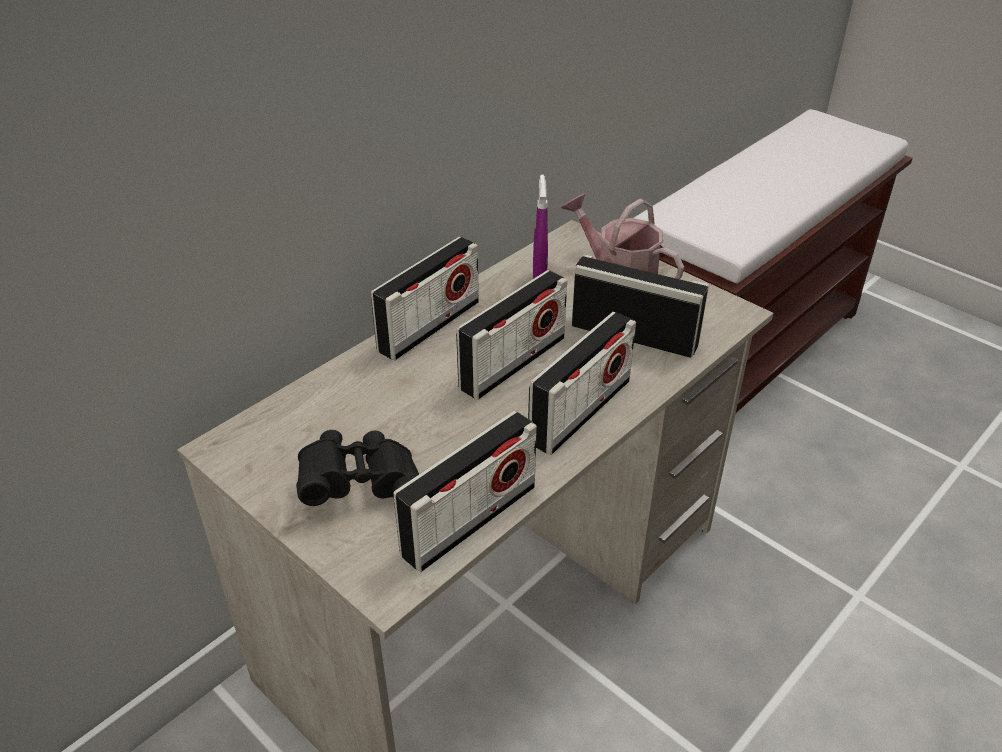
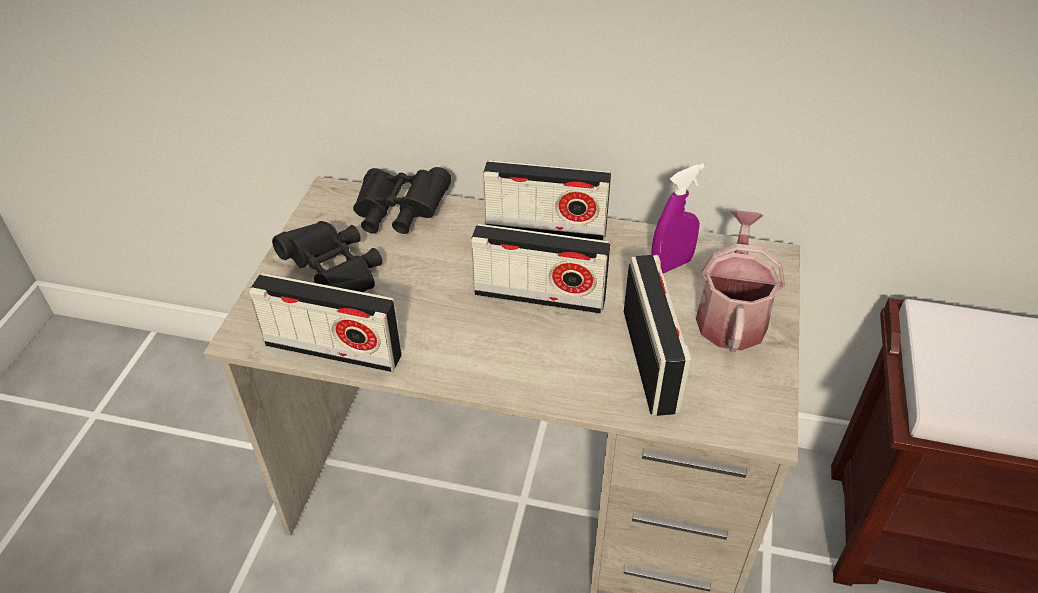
camera: 60 degrees right, 5 degrees up
(313, 408) = (399, 214): none -> black binoculars
(580, 412) = (508, 364): radio -> none

